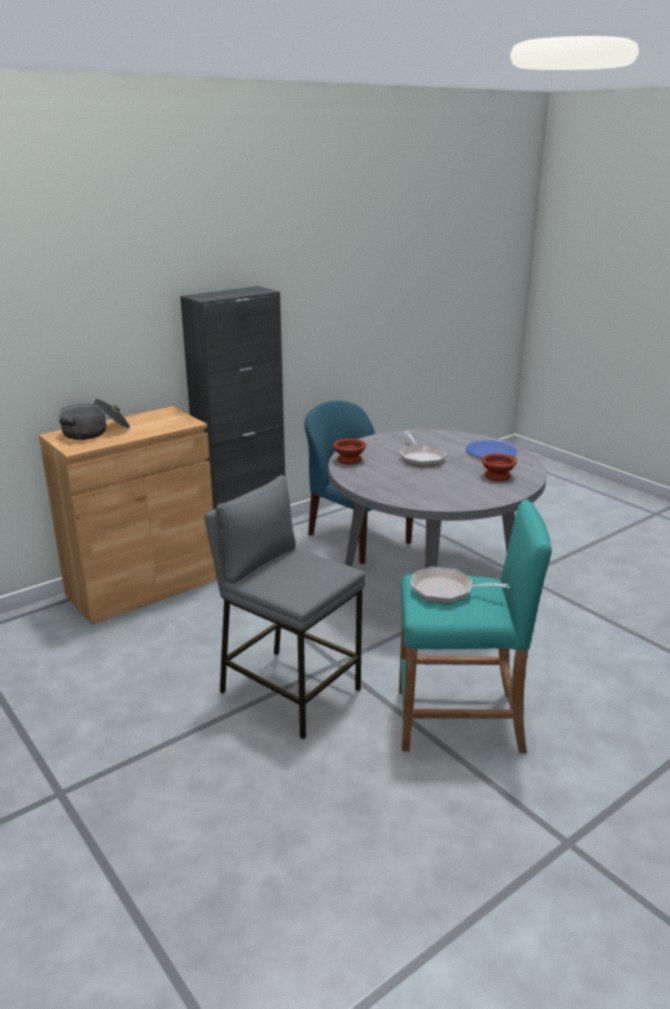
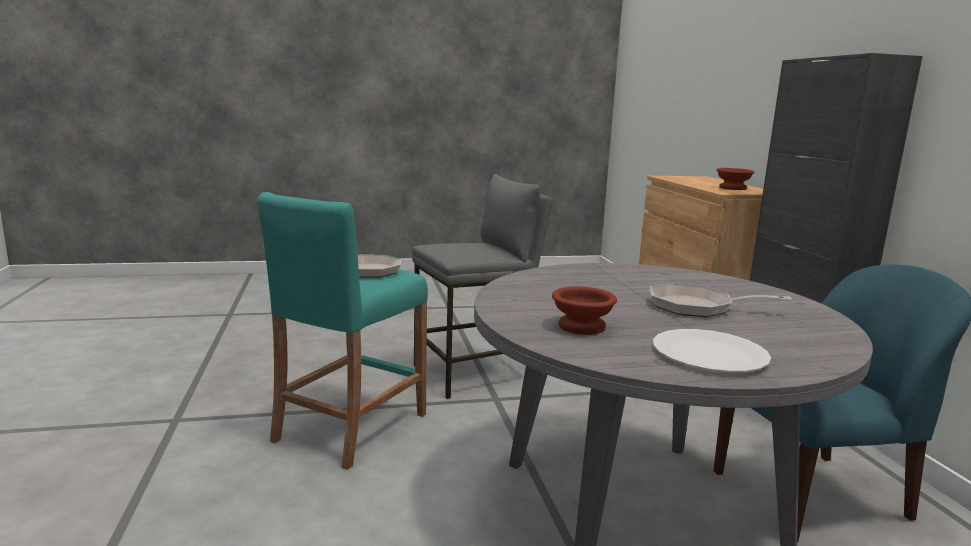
camera: 115 degrees right, 10 degrees down
(95, 432) = (706, 180): cooking pot -> none
(348, 459) = (703, 277): brown bowl -> brown bowl (733, 188)
(491, 452) = (709, 354): blue plate -> white plate

